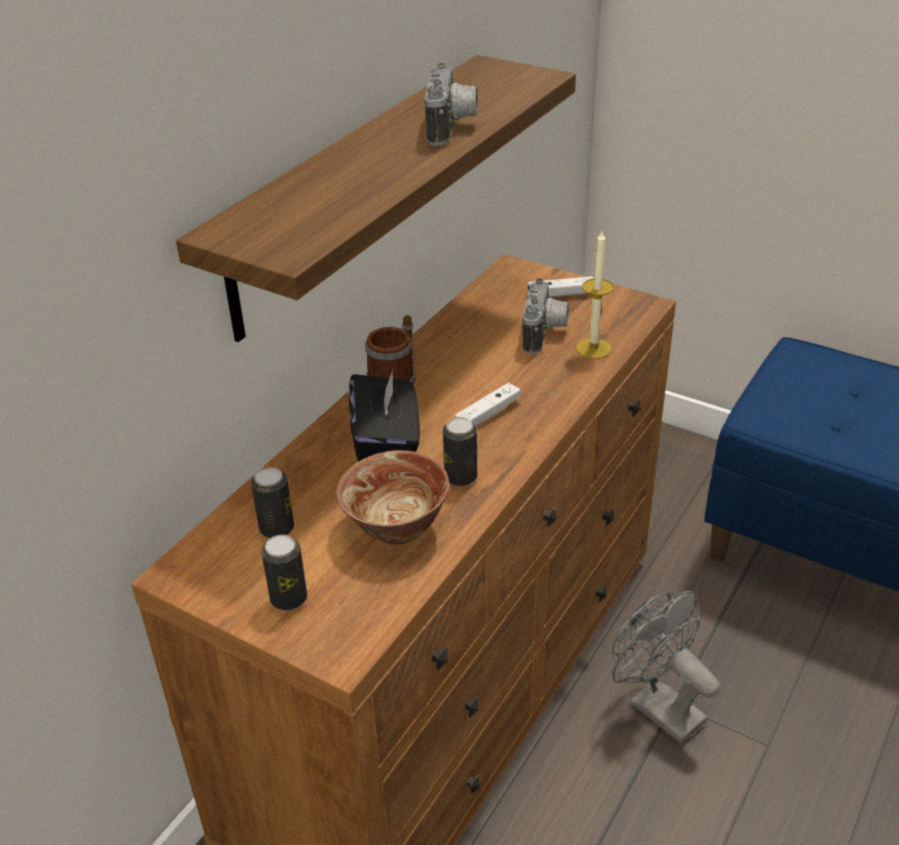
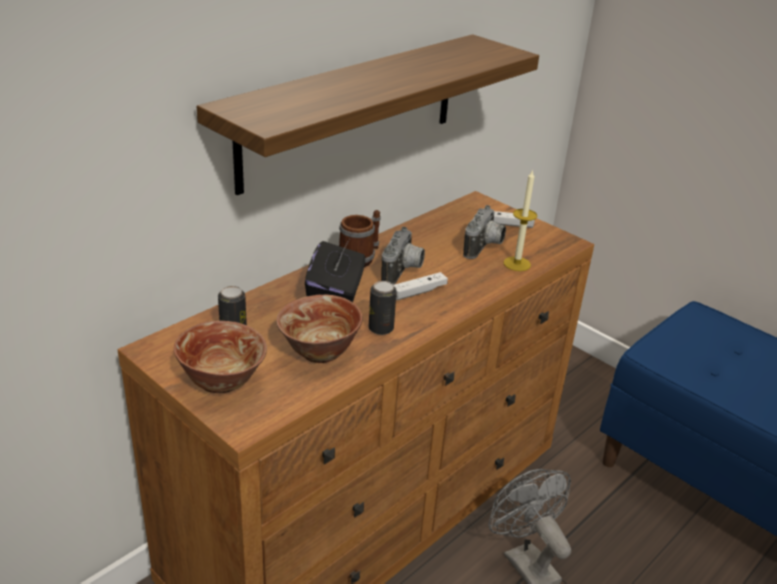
camera: 10 degrees right, 5 degrees down
(288, 598) = (222, 381): can -> bowl
(452, 128) = (429, 72): camera -> camera (403, 272)

